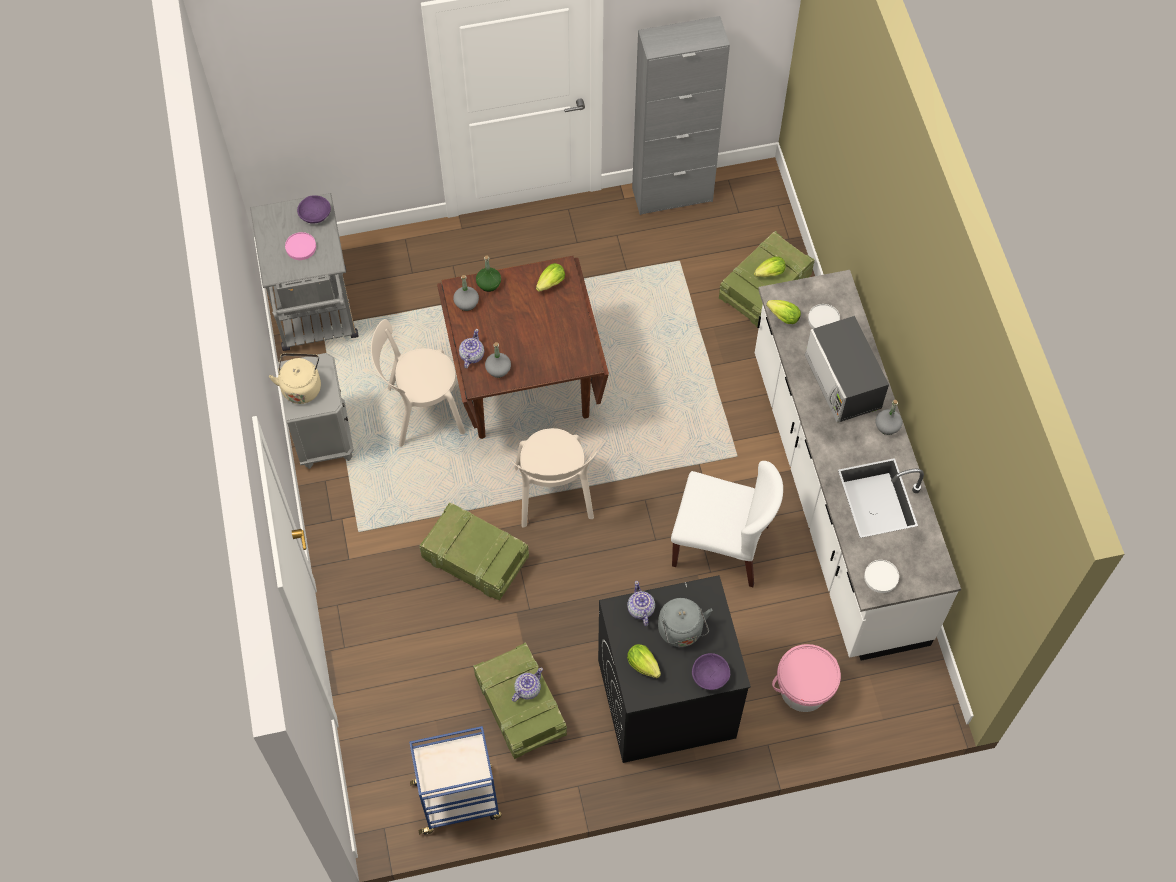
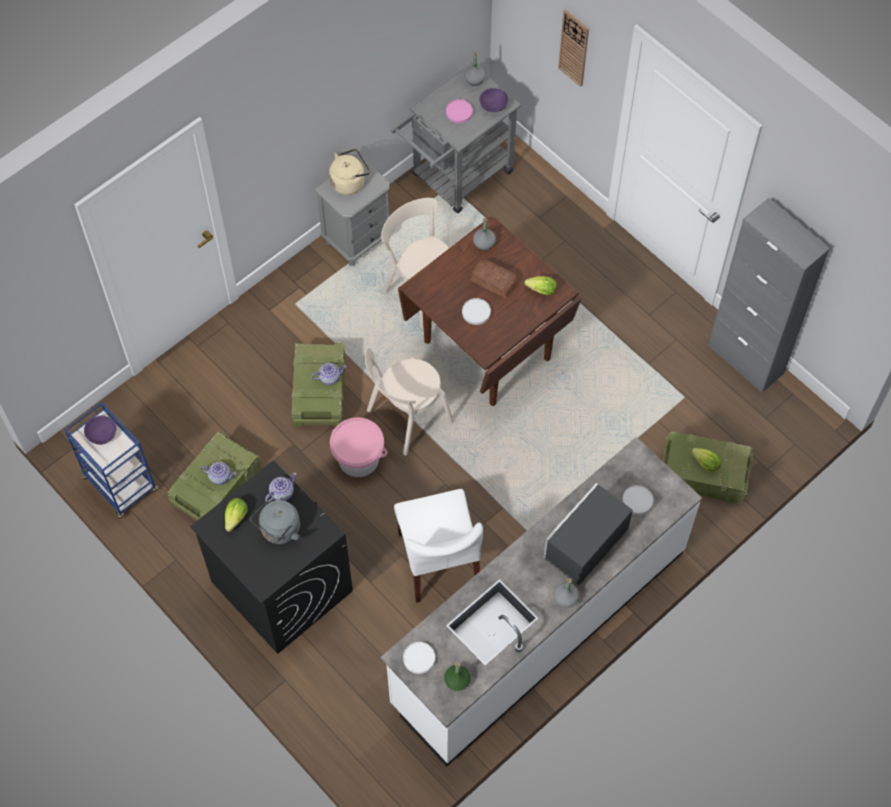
camera: 60 degrees right, 0 degrees up
(352, 91) = (574, 48): none -> wall clock
(471, 355) = (439, 271): teapot -> teapot (329, 377)
(489, 284) = (511, 249): green bottle -> green bottle (457, 680)
(498, 369) = (439, 295): grey bottle -> grey bottle (474, 79)
(513, 316) = (493, 280): none -> bread
(538, 348) = (476, 312): none -> white plate
(709, 676) = (252, 569): purple bowl -> purple bowl (101, 434)
(781, 316) = (618, 467): lettuce -> none
(803, 689) = (348, 684): pink bucket -> pink bucket (358, 459)

